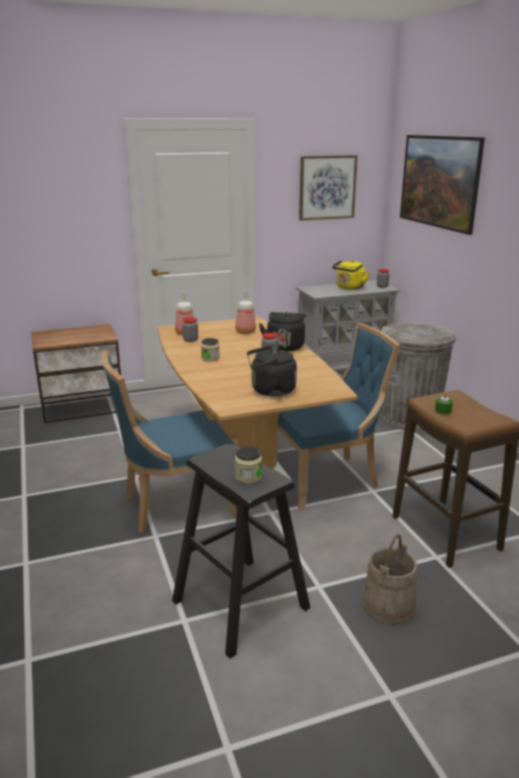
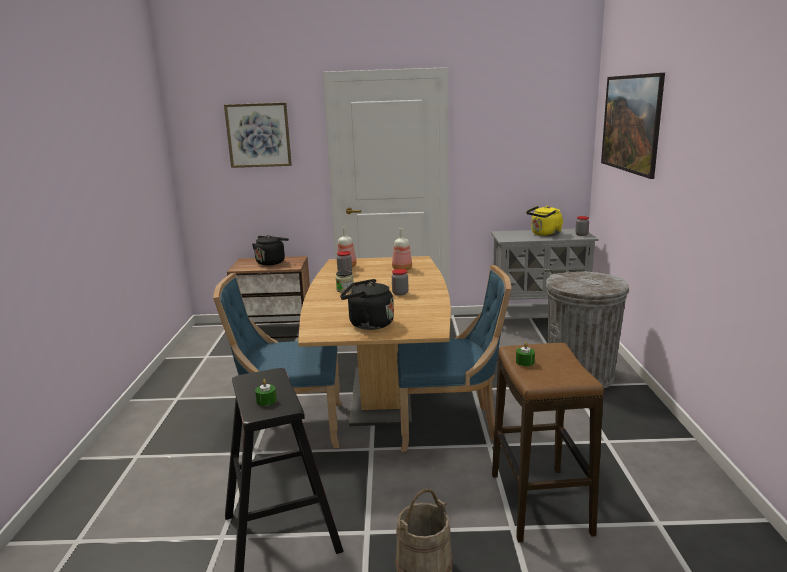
camera: 20 degrees right, 5 degrees down
(248, 477) = (266, 400): jar -> green candle
(285, 346) = (426, 284): black kettle -> black kettle (271, 262)
(327, 187) = (525, 132): picture -> picture (258, 135)

